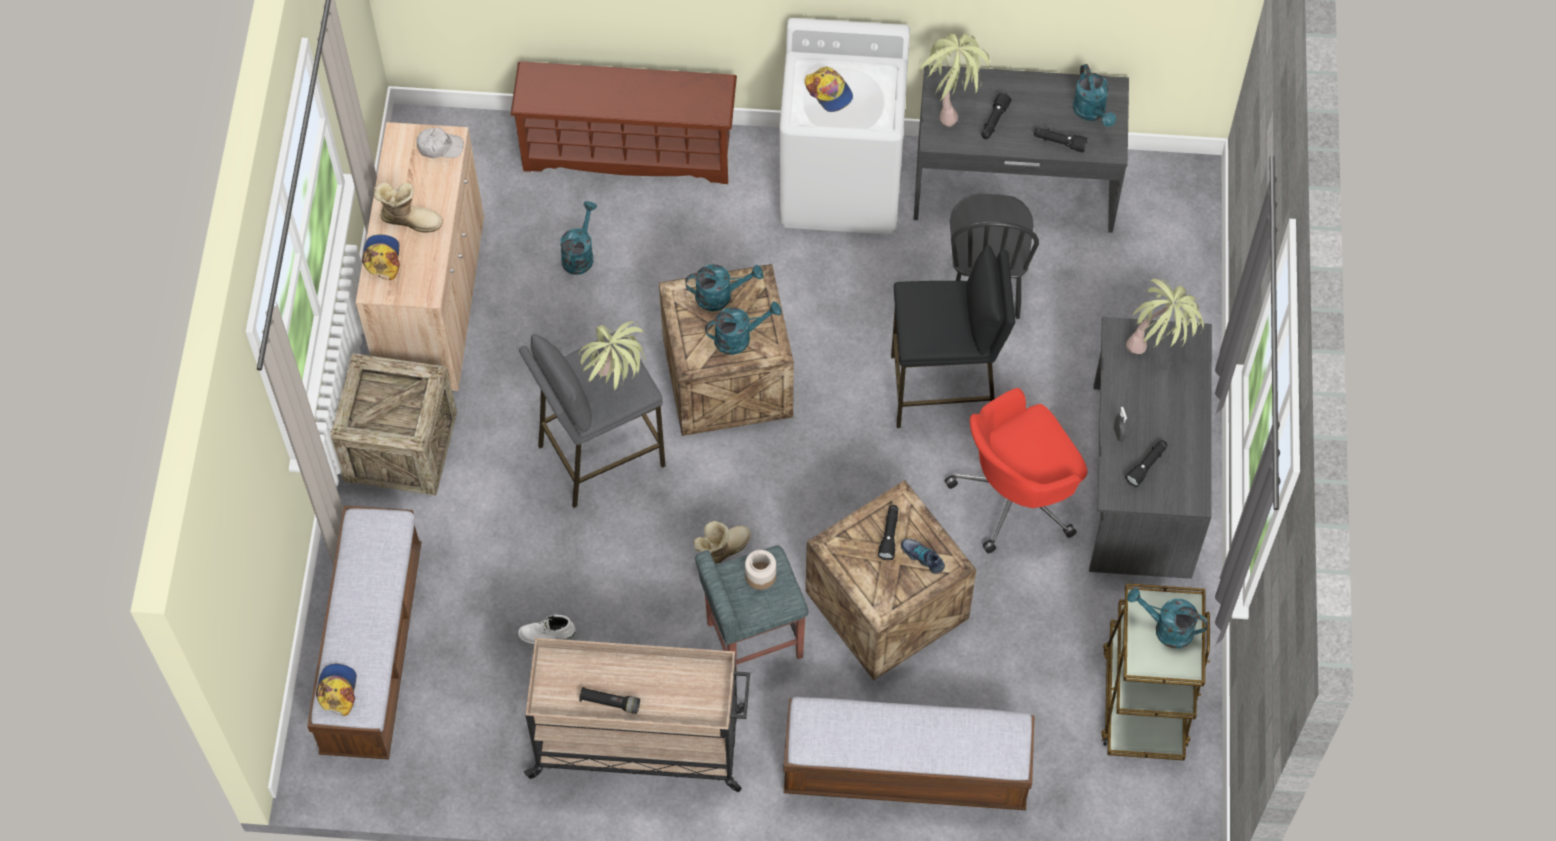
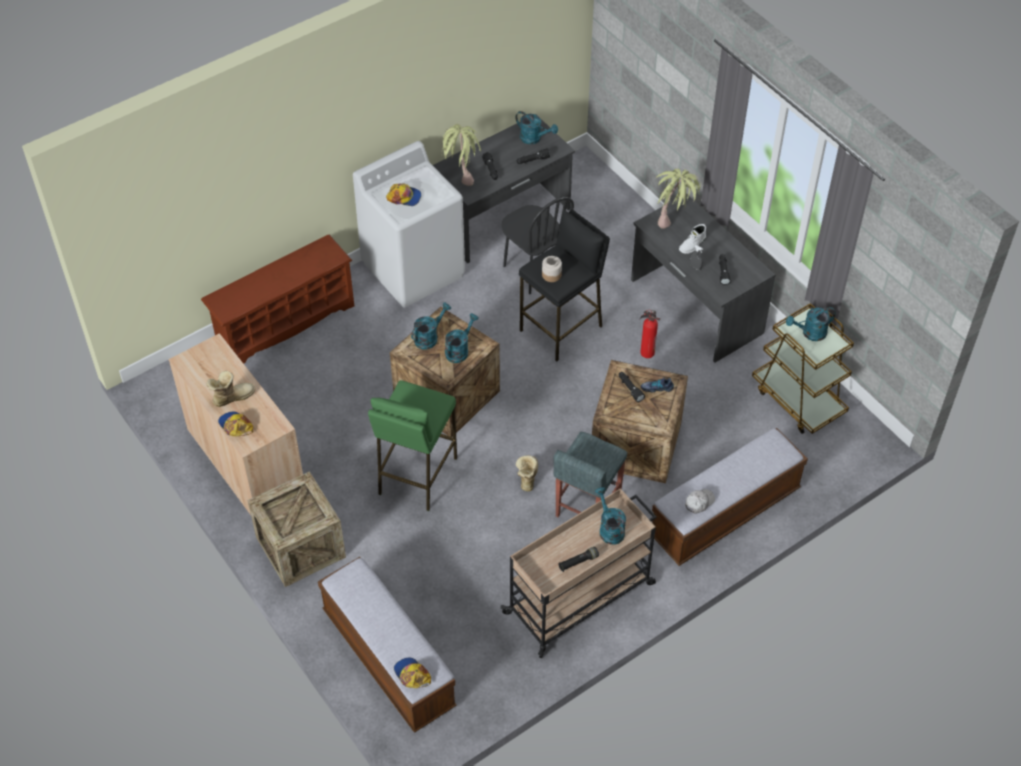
camera: 40 degrees left, 10 degrees down
(440, 146) = (213, 352): white cap -> white cap (699, 502)
(547, 634) = (477, 582): white boot -> white boot (692, 245)
(579, 254) = (307, 388): turquoise watering can -> turquoise watering can (609, 529)
(600, 454) = (416, 476): grey stool -> green stool
(616, 388) = (427, 408): potted plant -> none
(760, 575) = (587, 451): jar -> jar (551, 275)
(1017, 495) = (646, 352): red office chair -> fire extinguisher

